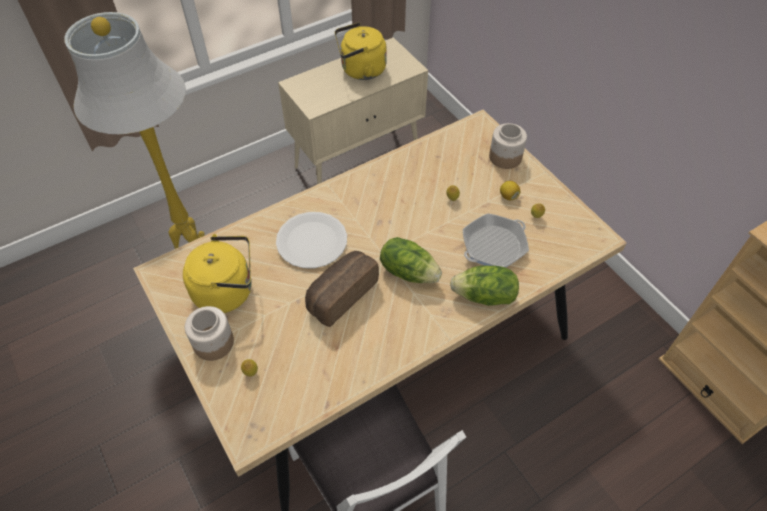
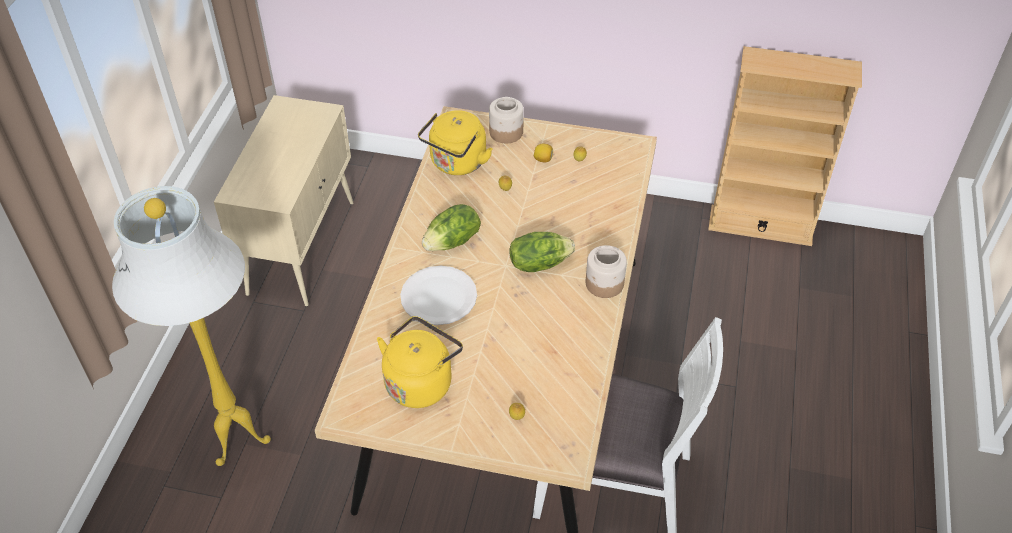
camera: 45 degrees left, 5 degrees down
(213, 343) = (461, 423): jar -> jar (604, 284)
(340, 294) = (510, 316): bread -> none
(360, 70) = (282, 142): yellow kettle -> yellow kettle (456, 164)
(484, 296) = (611, 240): lettuce -> lettuce (453, 241)
(494, 246) = (575, 201): frying pan -> none

